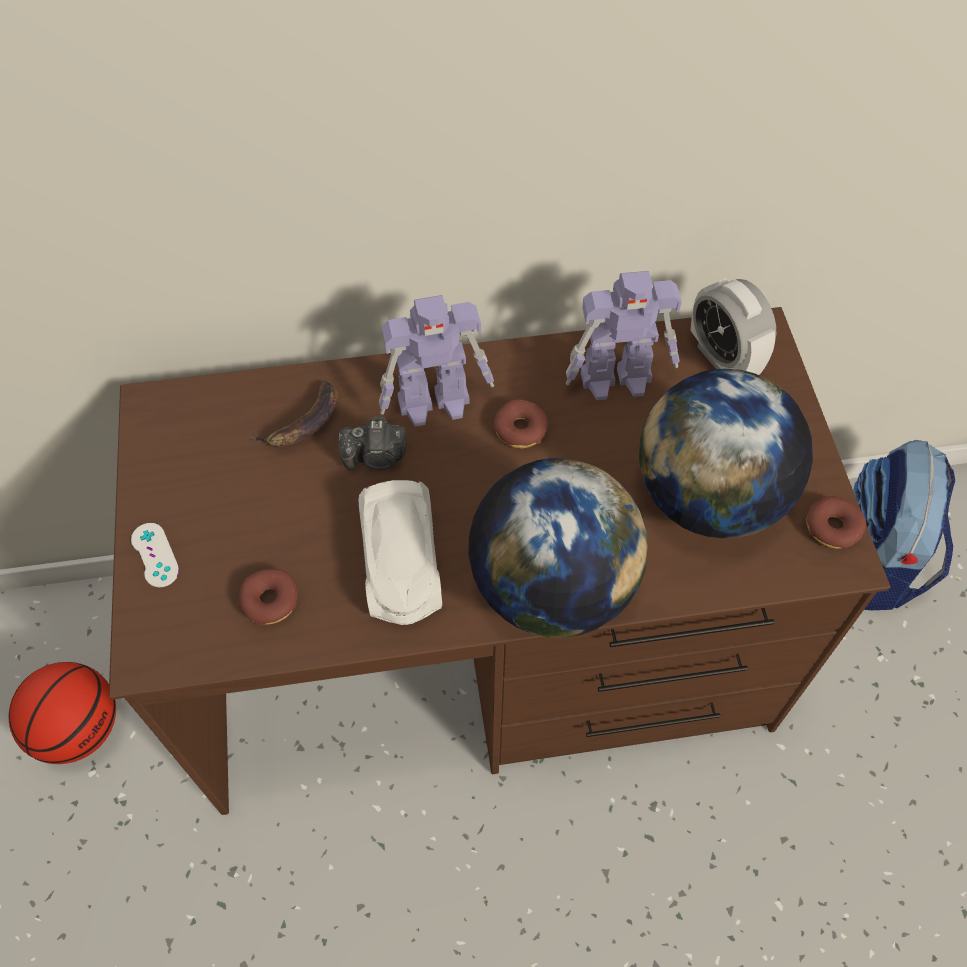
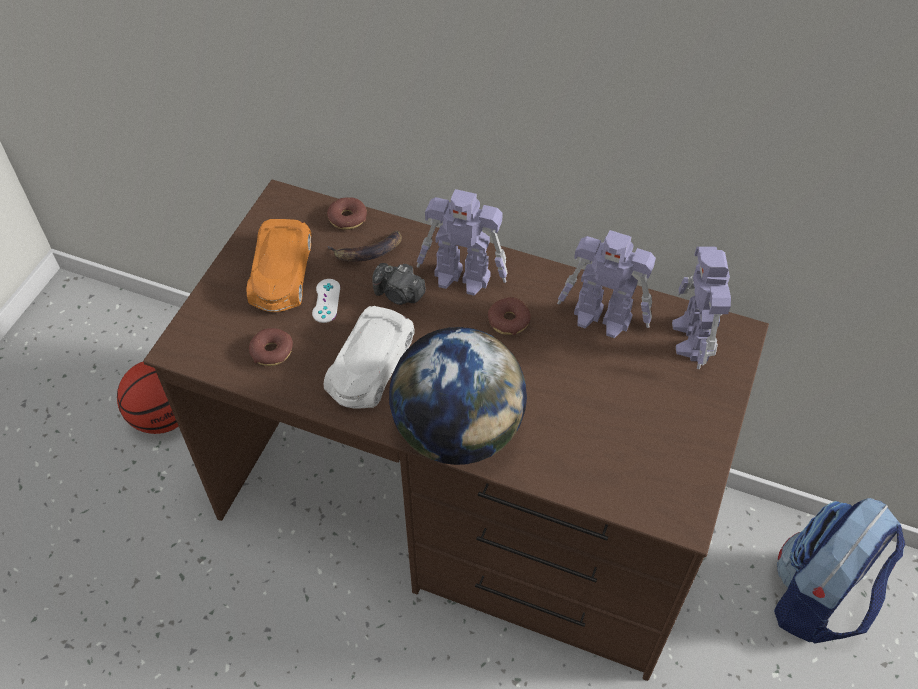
camera: 30 degrees right, 5 degrees down
(155, 555) = (223, 291): white game controller -> white game controller (326, 301)
(215, 499) = (281, 274): none -> orange toy car
(709, 497) = (612, 428): globe -> none
(722, 359) = (693, 339): alarm clock -> toy robot
(832, 527) = (691, 492): donut -> donut (347, 218)

